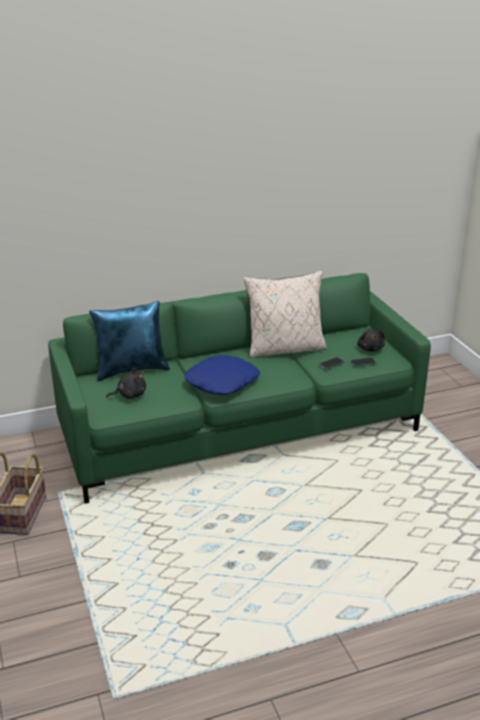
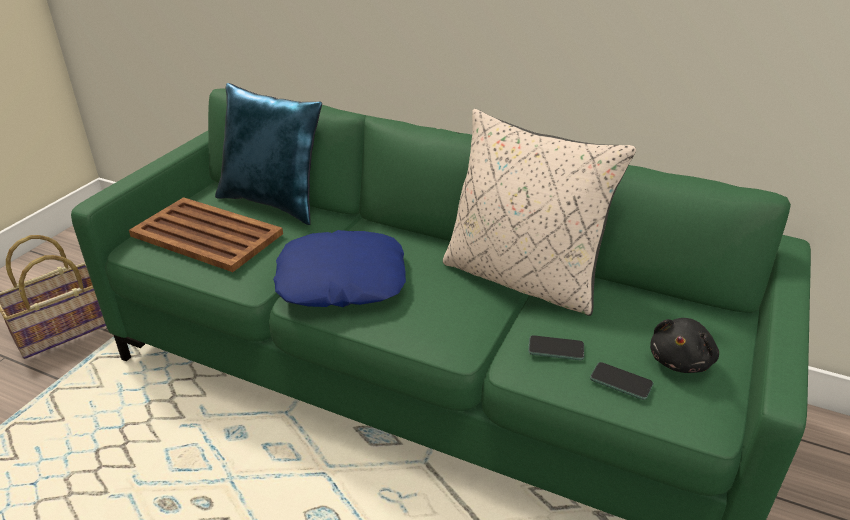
camera: 45 degrees right, 5 degrees up
(130, 395) = (206, 234): black plush toy -> brown tray

